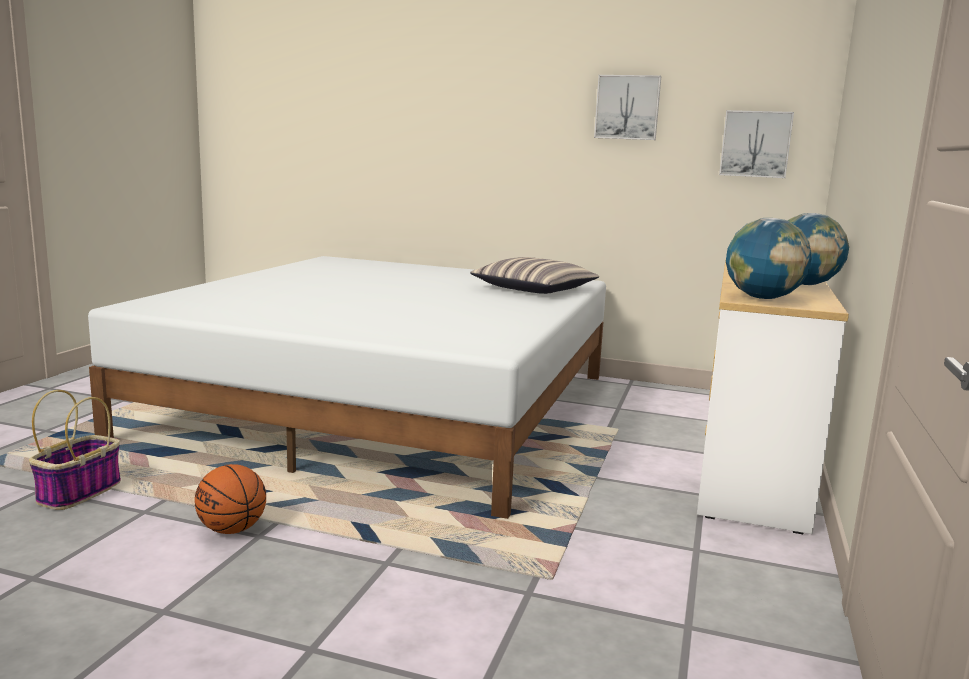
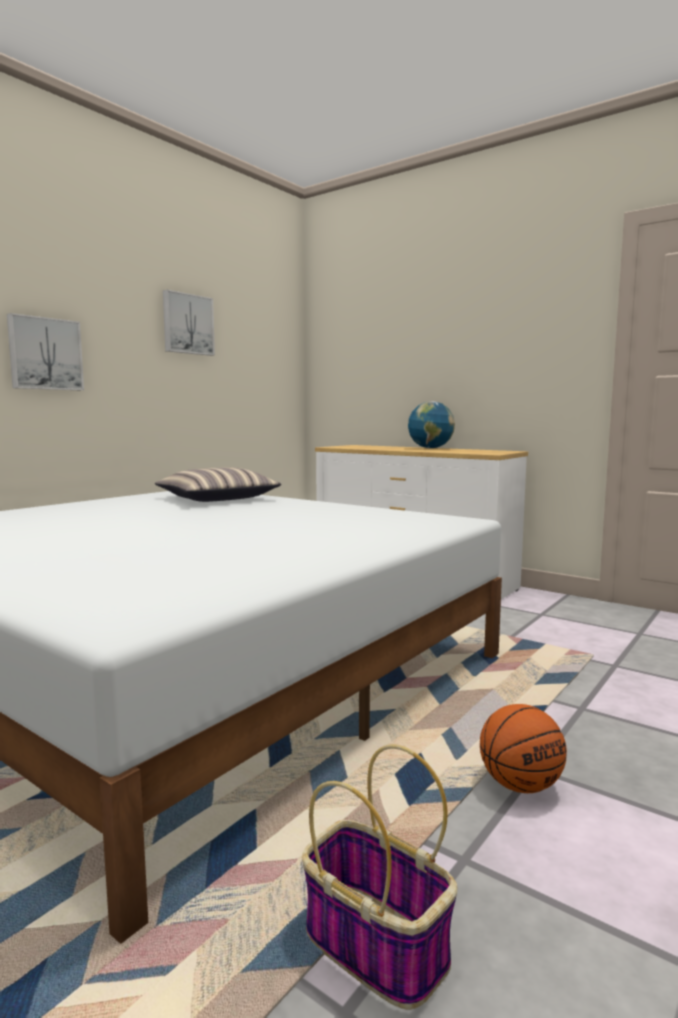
camera: 70 degrees left, 5 degrees down
(755, 144) = (269, 361): picture -> picture (45, 354)
(763, 298) = (484, 452): globe -> none

